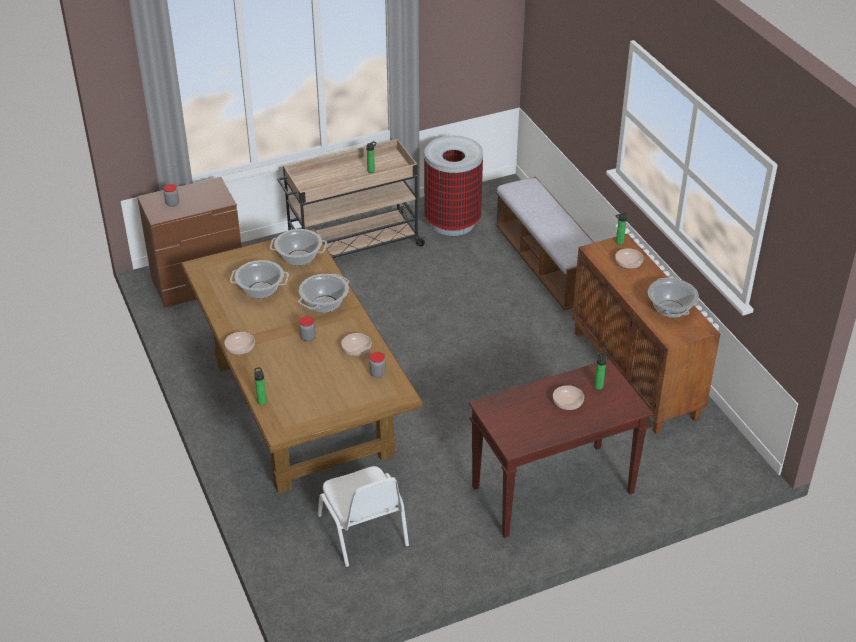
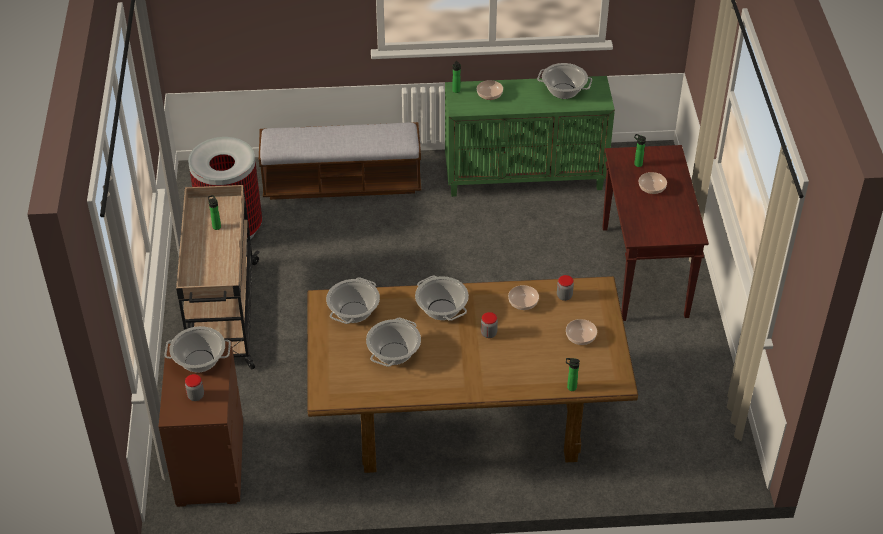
camera: 70 degrees left, 5 degrees up
(209, 196) = (200, 361): none -> cooking pot
(240, 348) = (482, 388): bowl -> bowl (580, 336)
(364, 532) = (649, 409): white chair -> none
(636, 375) = (525, 177): brown cabinet -> green cabinet

